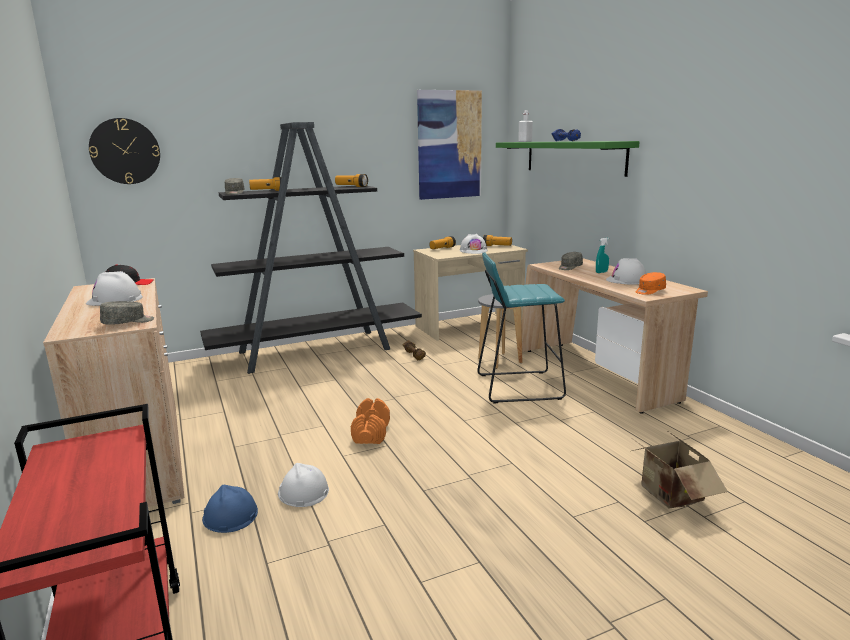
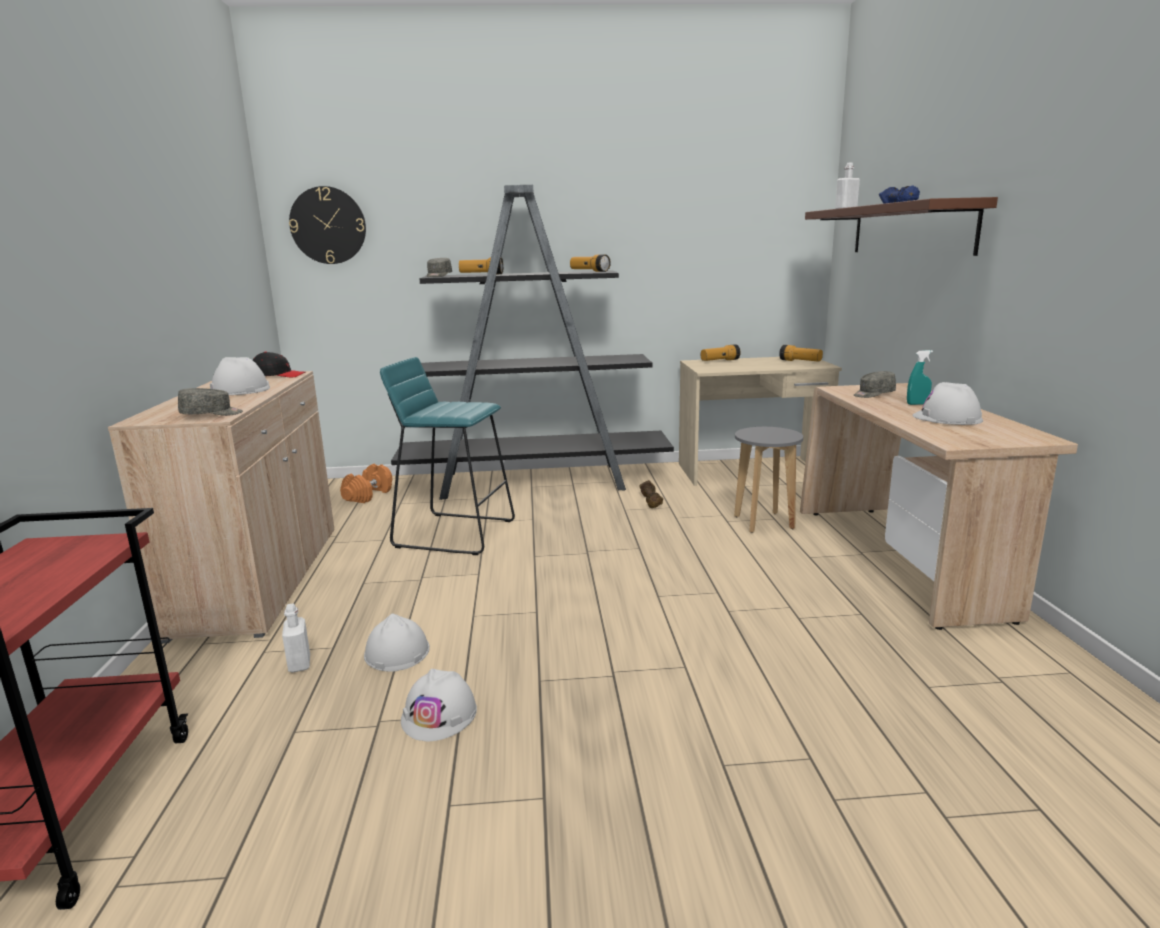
camera: 20 degrees right, 0 degrees up
(230, 515) = (299, 664): blue hard hat -> white bottle
(371, 433) = (527, 593): orange dumbbell -> orange dumbbell (368, 495)
(449, 145) = (741, 217): picture -> none
(473, 251) = (760, 365): white hard hat -> white hard hat (439, 714)
(518, 386) = (766, 561): turquoise stool -> turquoise stool (454, 533)
(573, 157) = (910, 229): green shelf -> brown shelf
(649, 291) = (969, 436): orange cap -> none
(669, 496) = (902, 769): cardboard box -> none

